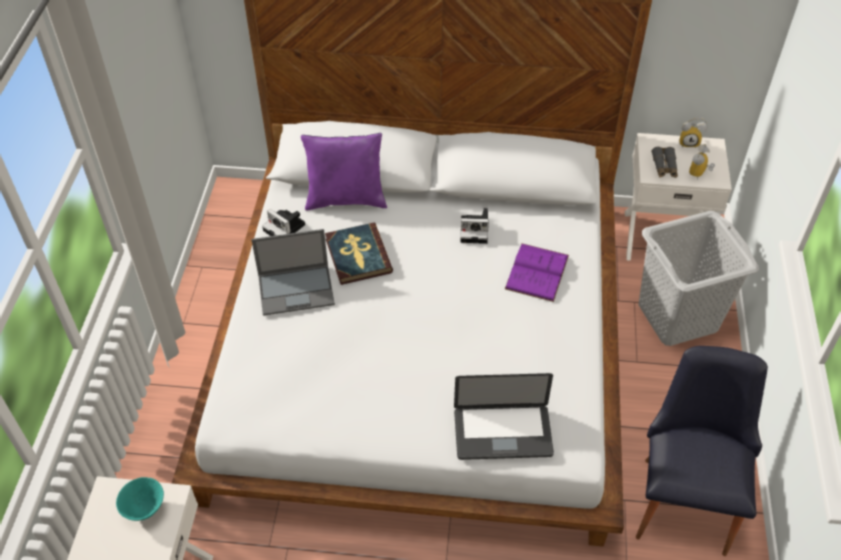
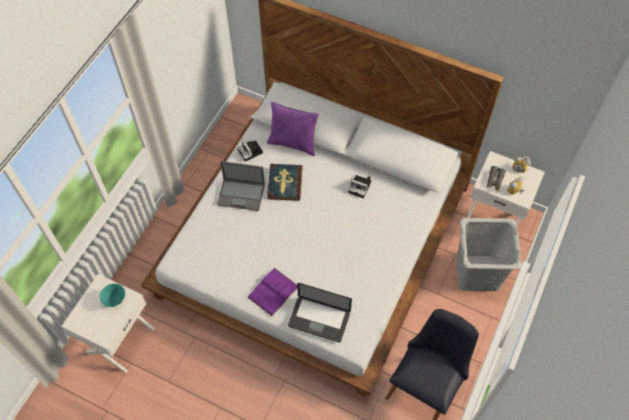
camera: 20 degrees right, 10 degrees up
(537, 272) = (384, 226): purple book -> purple book (273, 291)

